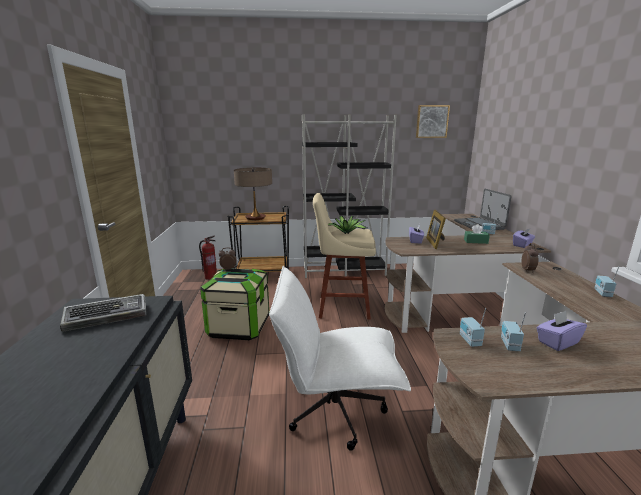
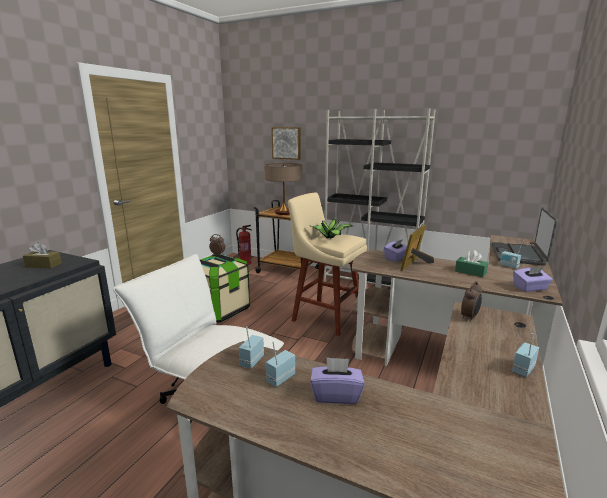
camera: 30 degrees right, 0 degrees up
(108, 316) = (43, 265): keyboard -> brown tissue box
(431, 121) = (496, 116): picture -> picture (286, 143)

